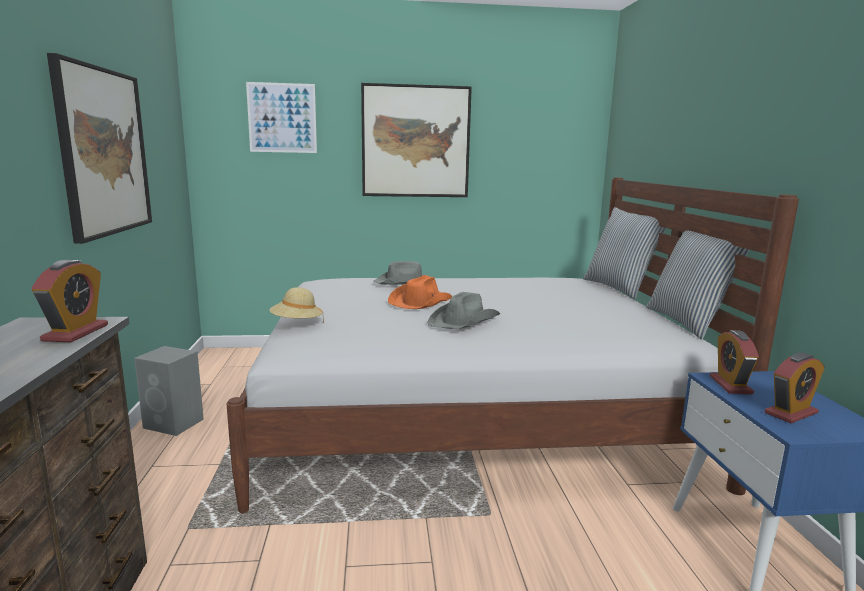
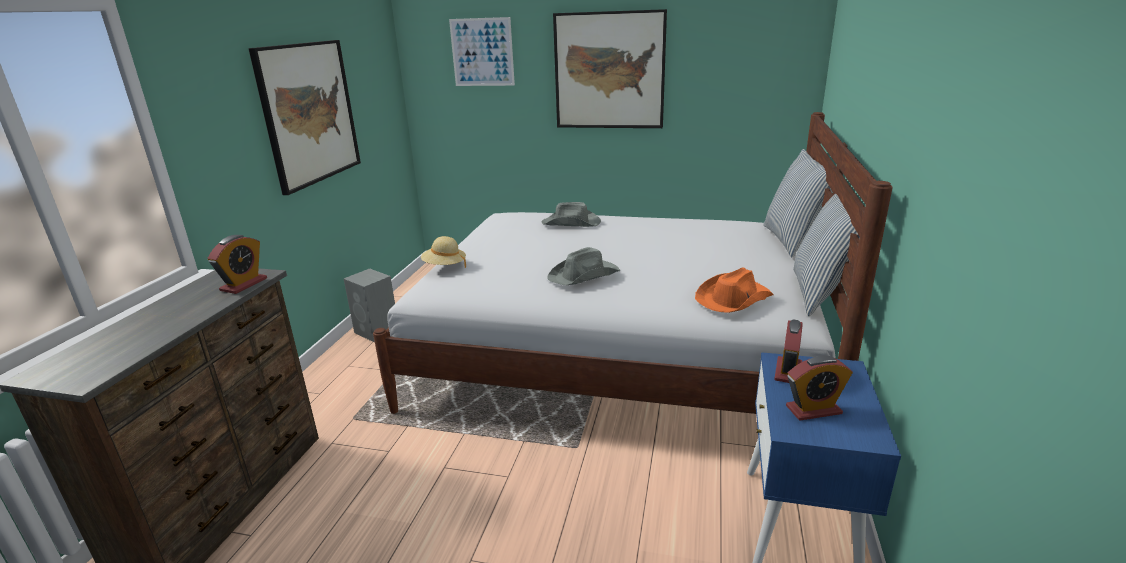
camera: 20 degrees right, 10 degrees up
(420, 302) = (565, 249): orange hat -> orange hat (733, 298)

